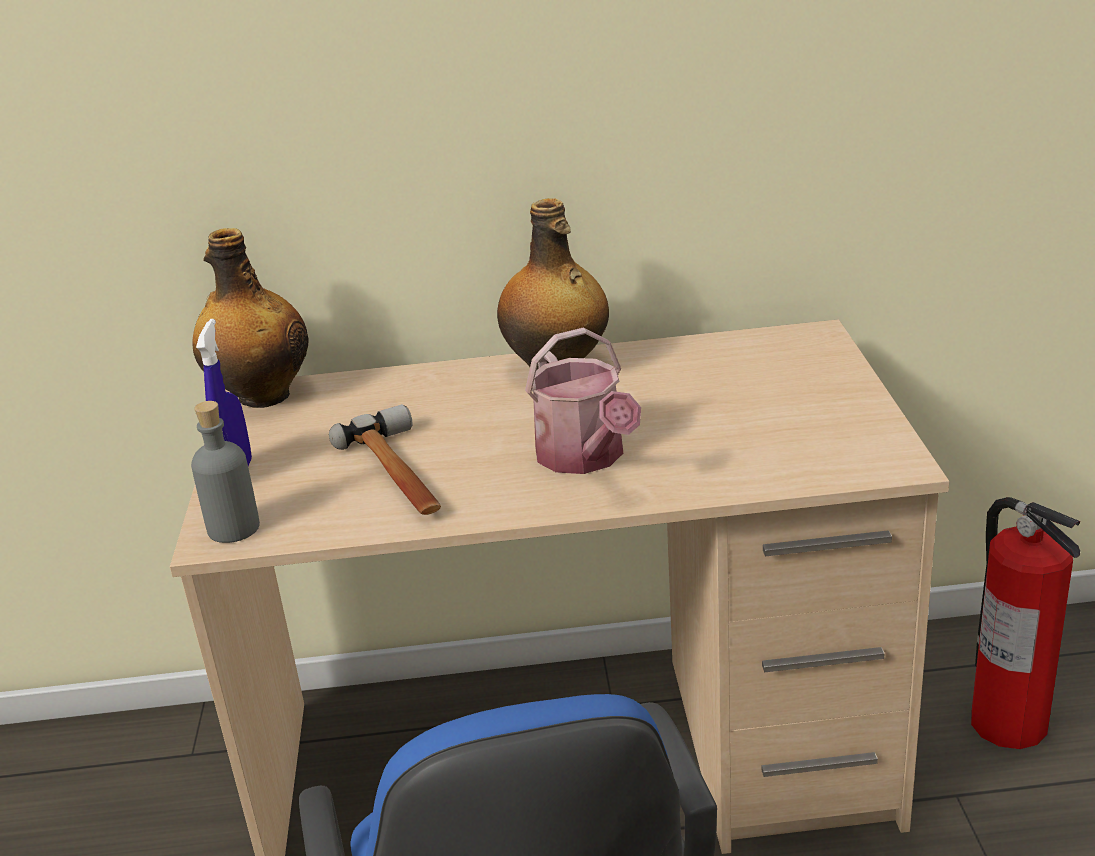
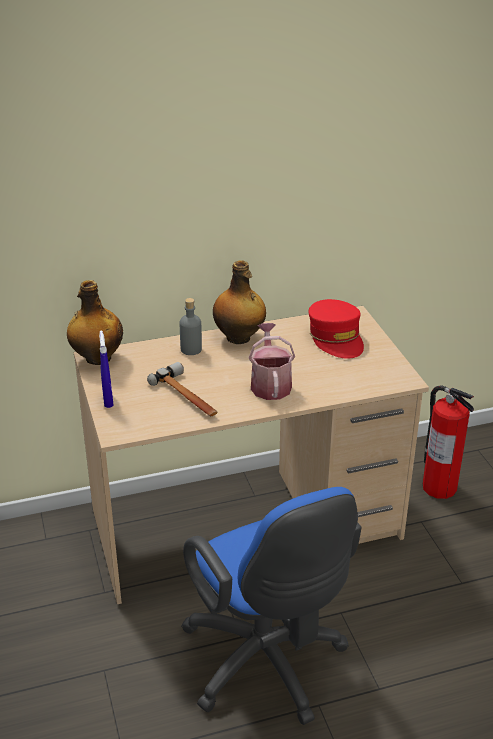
camera: 15 degrees left, 5 degrees up
(234, 528) = (122, 428): grey bottle -> grey bottle (191, 349)
(585, 457) = (270, 384): watering can -> watering can turned 150 degrees counterclockwise
(761, 377) = (336, 338): none -> red cap

